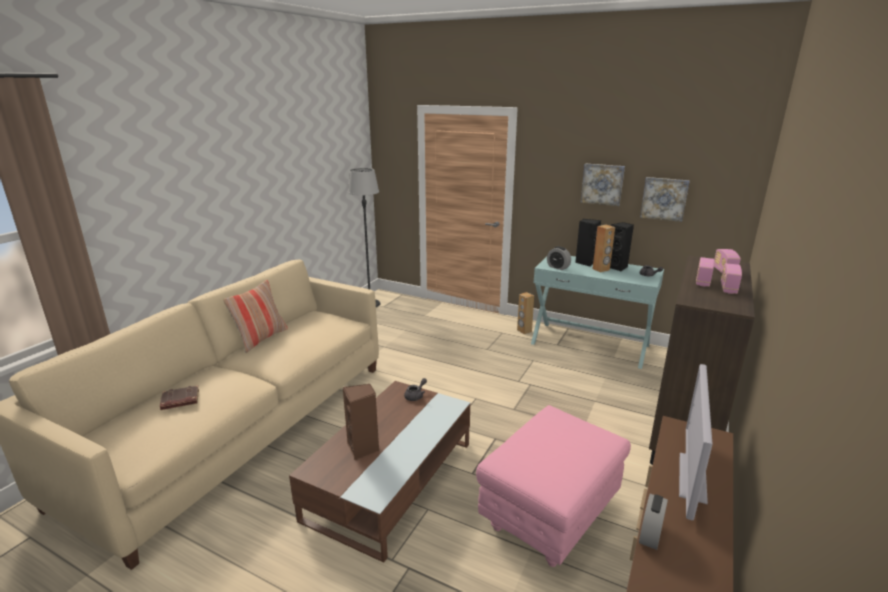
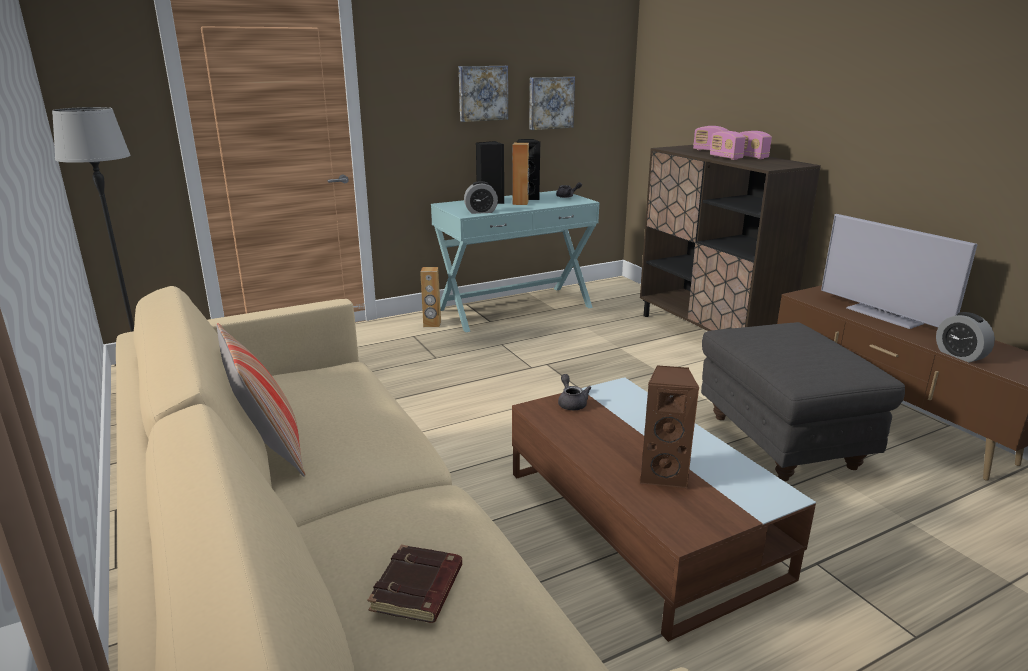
camera: 55 degrees left, 0 degrees up
(550, 516) = (783, 442): pink ottoman -> grey ottoman

